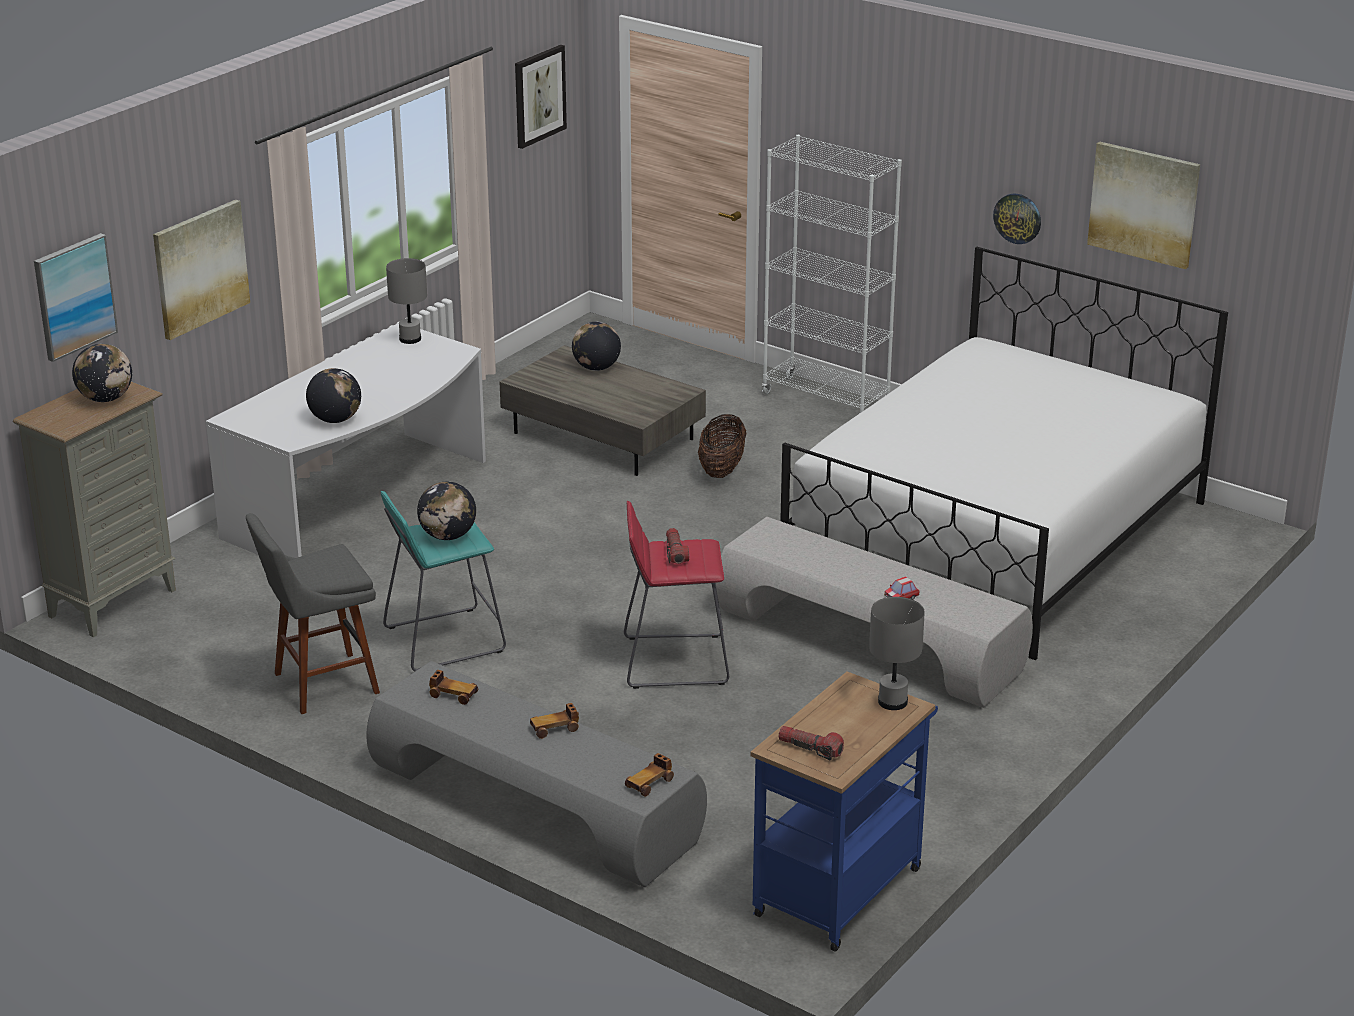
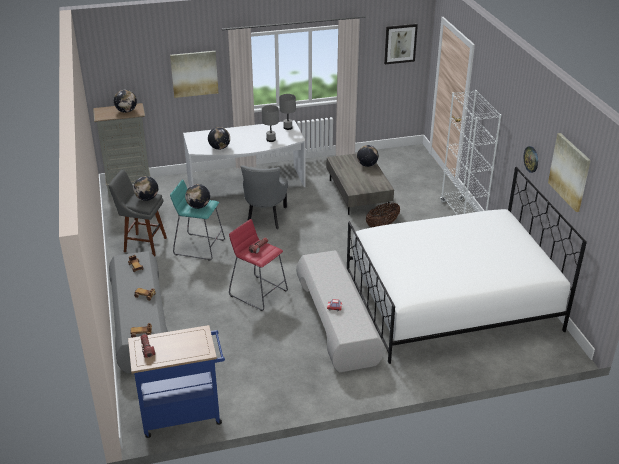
camera: 40 degrees right, 5 degrees up
(74, 296) = (128, 69): picture -> none
(332, 560) = (147, 198): none -> globe
(488, 539) = (265, 216): none -> grey chair
(893, 702) = (203, 347): grey table lamp -> grey table lamp (271, 140)

